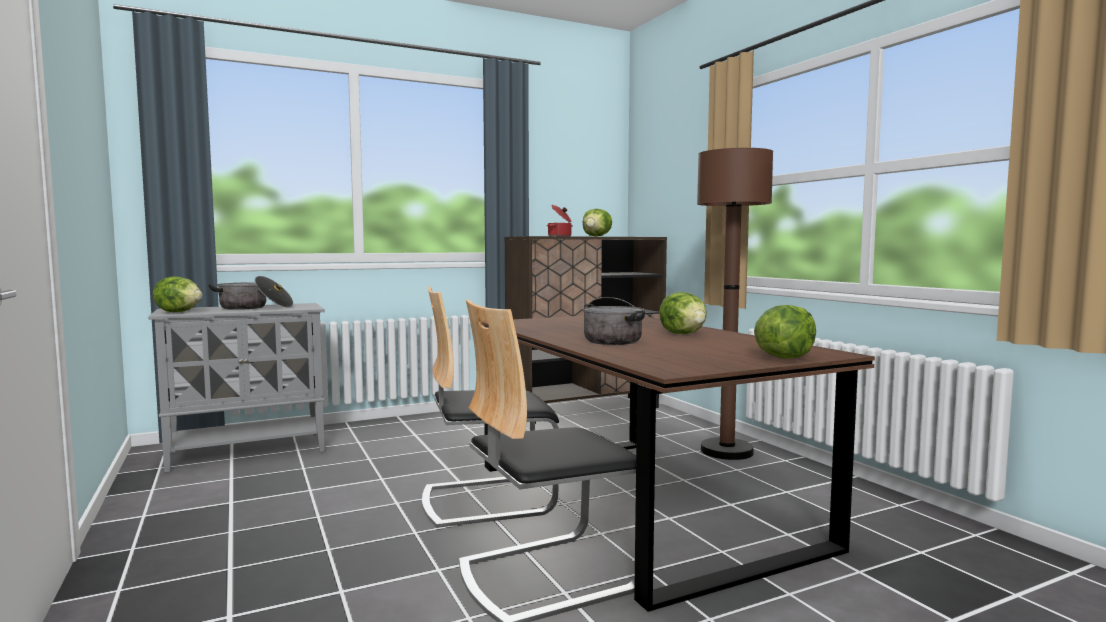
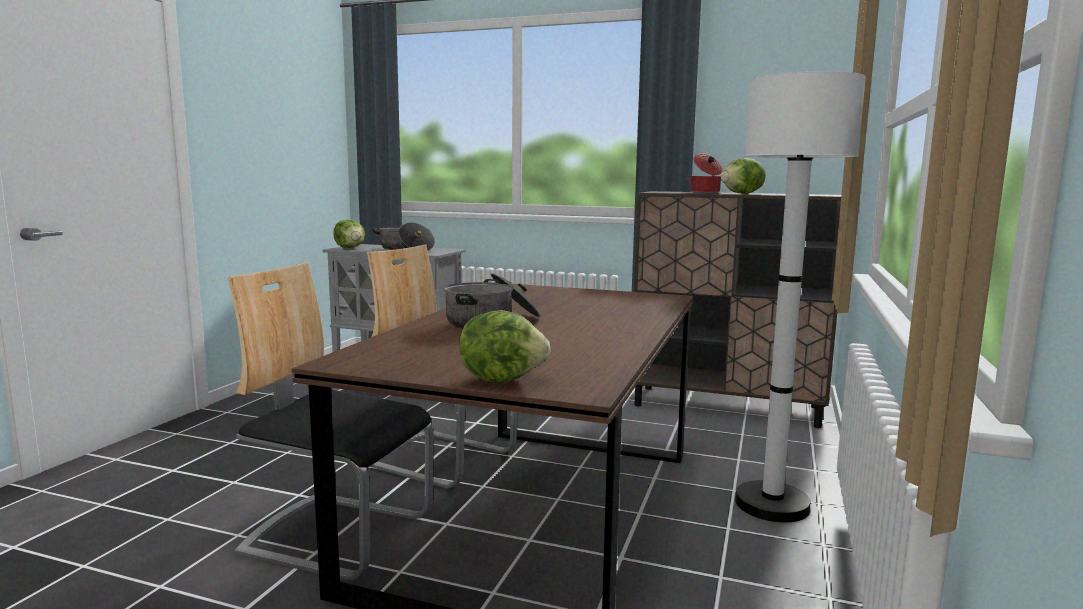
camera: 45 degrees right, 5 degrees up
(684, 334) = (585, 330): lettuce -> none
(727, 451) = (772, 504): brown floor lamp -> white floor lamp

